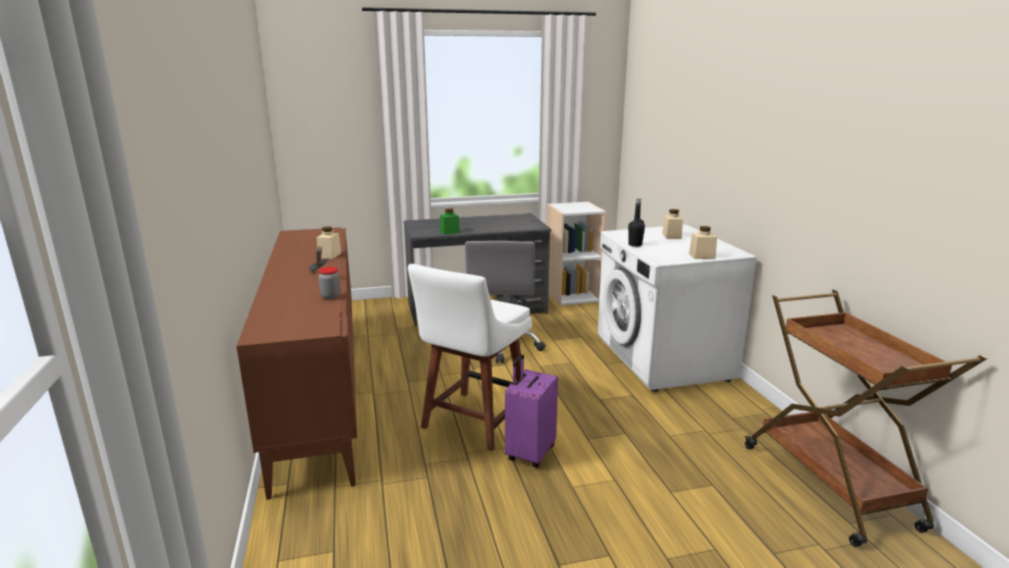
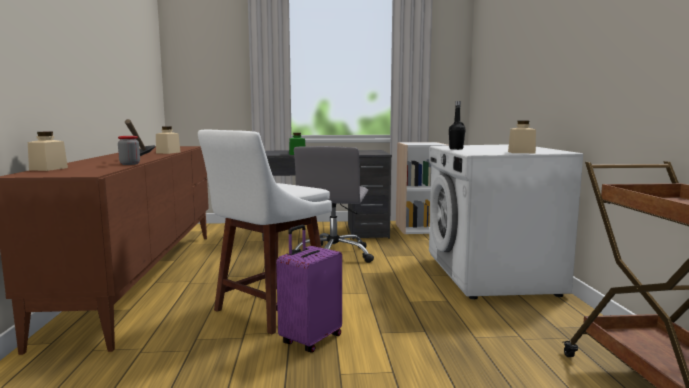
camera: 10 degrees right, 10 degrees down
(671, 236) = (498, 146): beige jar -> beige jar (48, 169)

